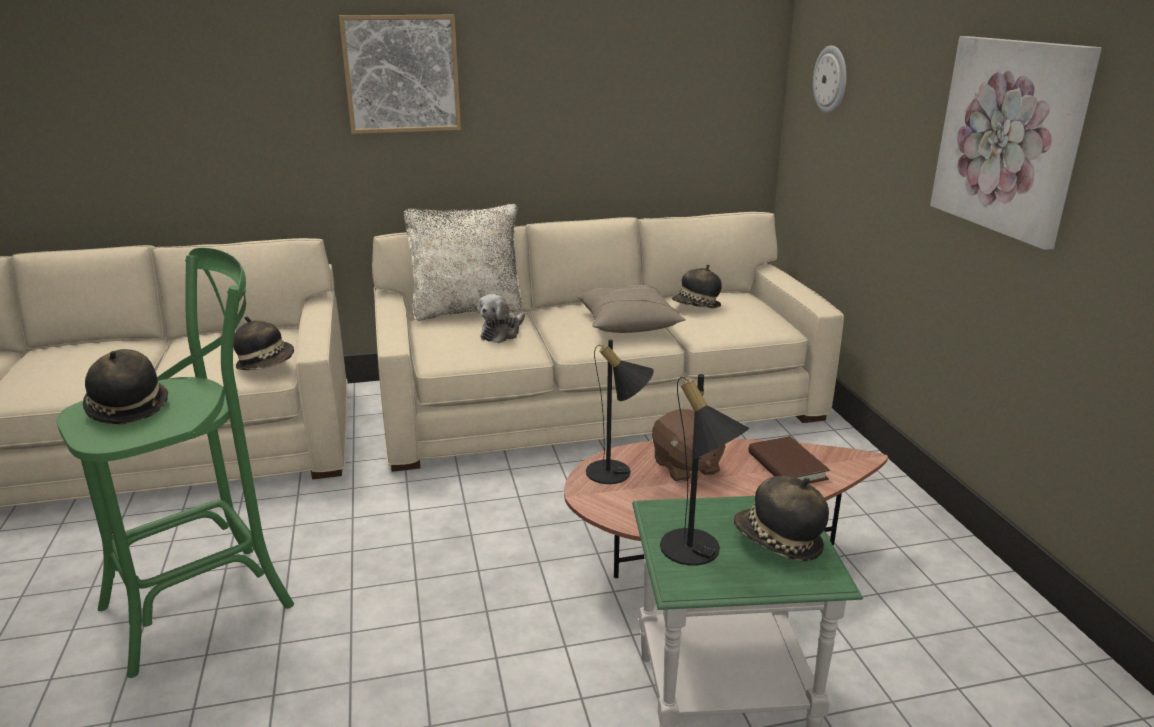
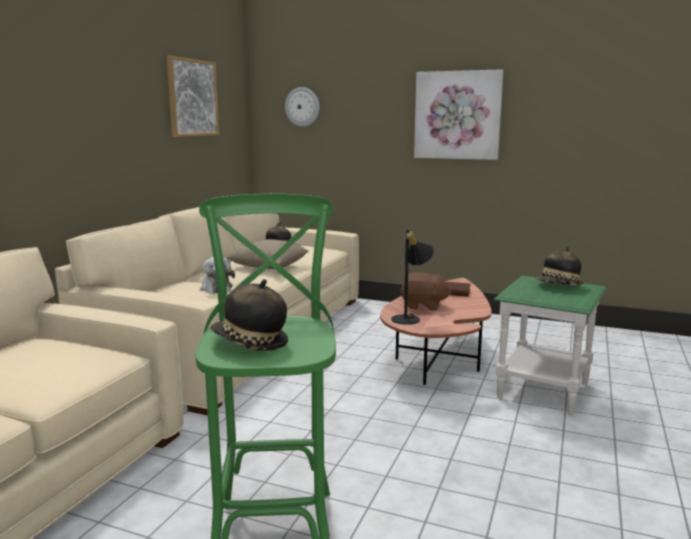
camera: 55 degrees left, 10 degrees down
(266, 364) = (103, 352): hat -> none
(402, 74) = (60, 96): picture -> picture (192, 98)
(468, 312) = (157, 288): beige pillow -> none
(697, 553) = (555, 297): black table lamp -> none

